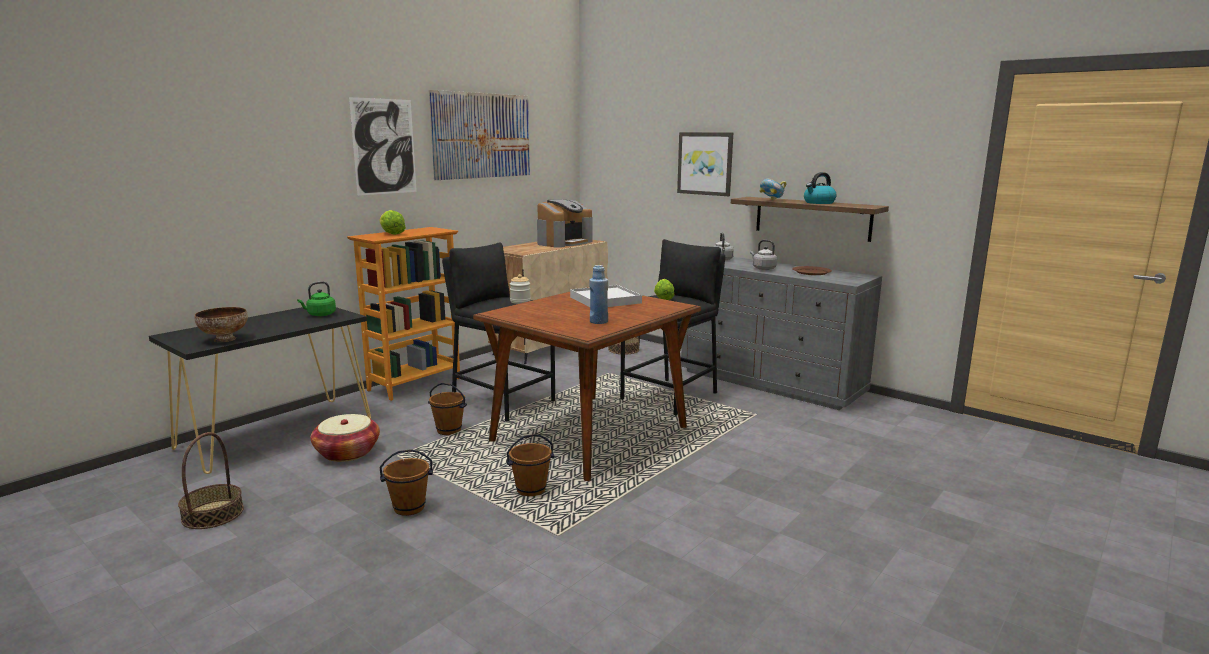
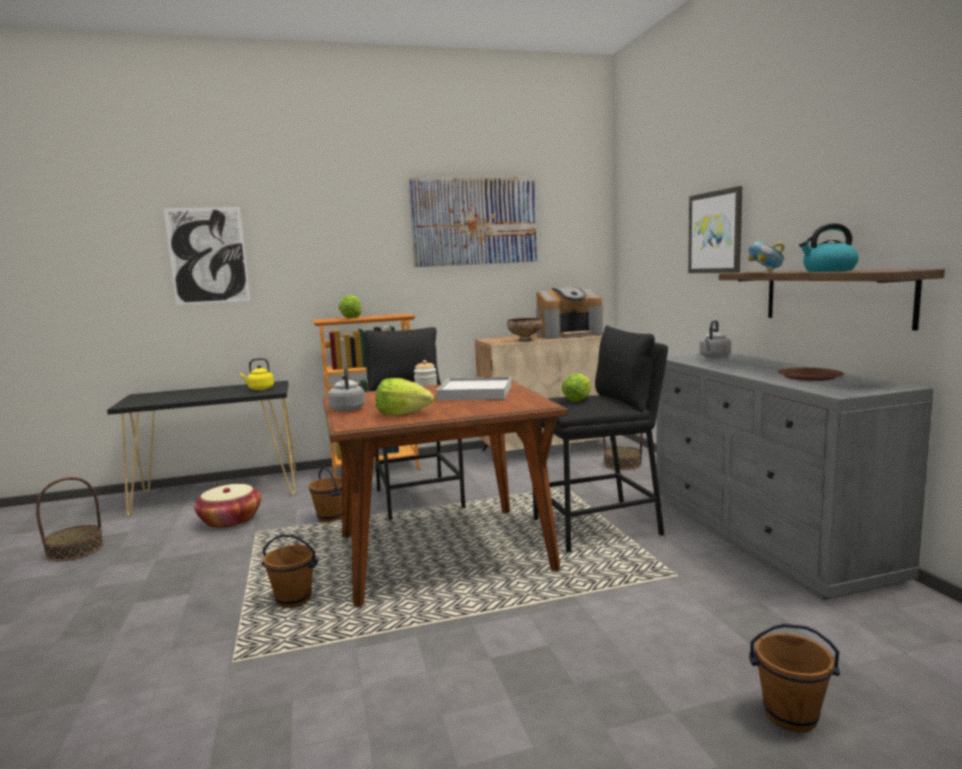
camera: 35 degrees right, 5 degrees down
(224, 339) = (154, 401): bowl -> bowl (524, 340)
(320, 315) = (259, 389): green kettle -> yellow kettle
(384, 146) = (357, 235): picture -> picture (208, 255)
(409, 508) = (181, 587): brown bucket -> brown bucket (790, 717)
(598, 321) = (402, 413): blue bottle -> lettuce
(763, 268) = (743, 369): grey kettle -> grey kettle (347, 409)

